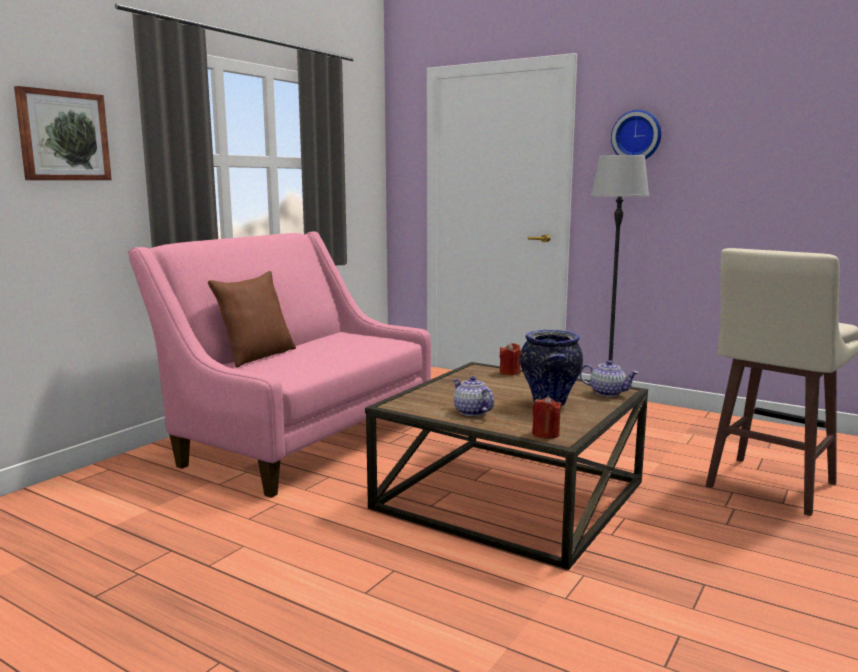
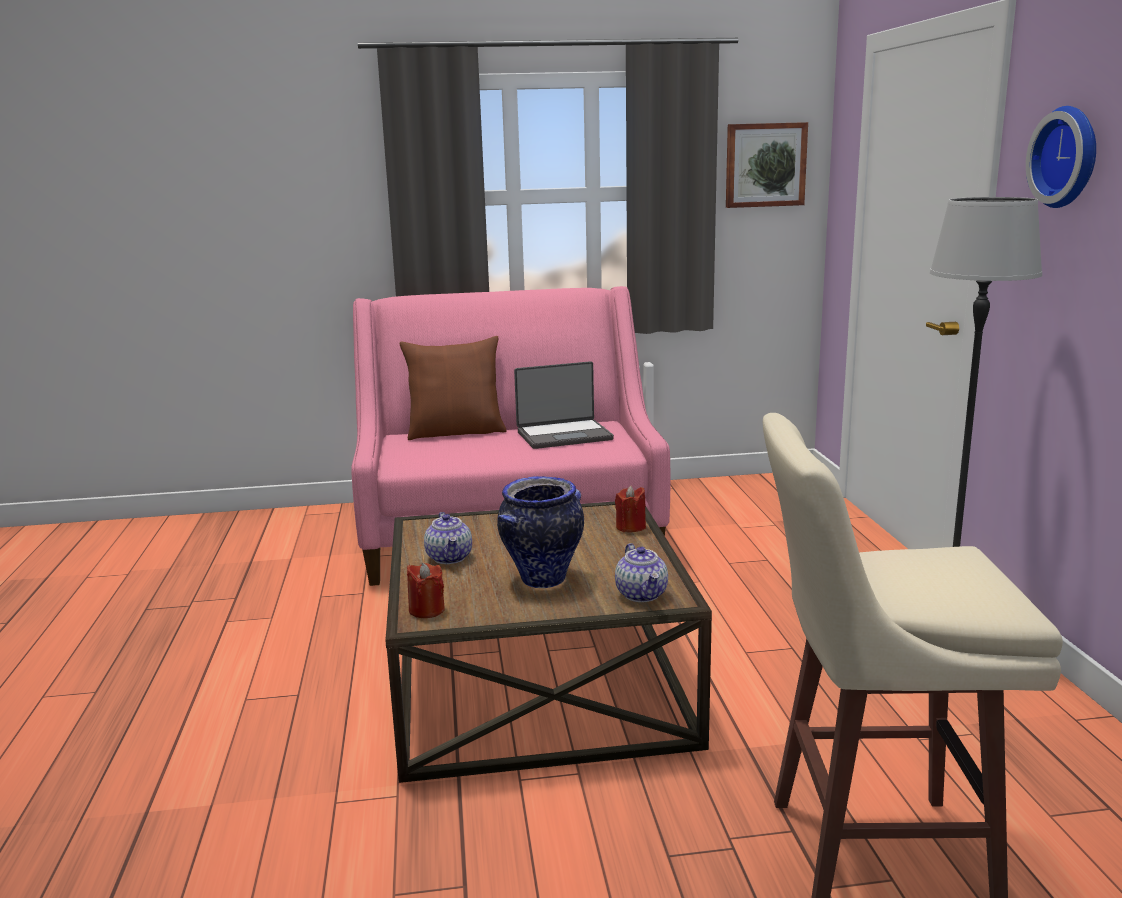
camera: 50 degrees right, 5 degrees up
(63, 136) = (314, 184): picture -> picture (765, 165)
(340, 342) = (564, 435): none -> laptop
(471, 412) = (450, 558): teapot -> teapot turned 150 degrees clockwise

